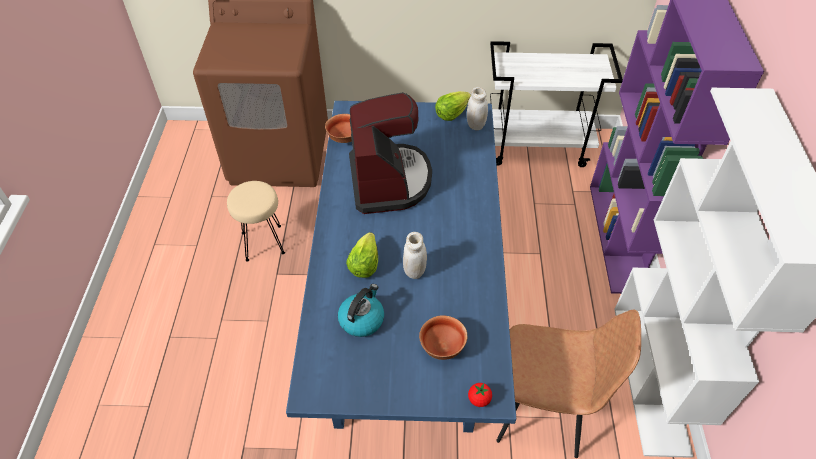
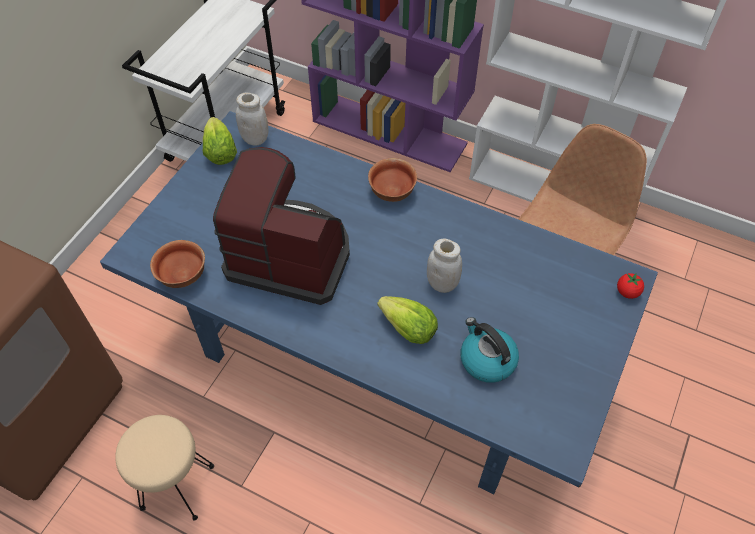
camera: 65 degrees left, 5 degrees up
(442, 347) = (555, 298): bowl -> bowl (393, 192)

